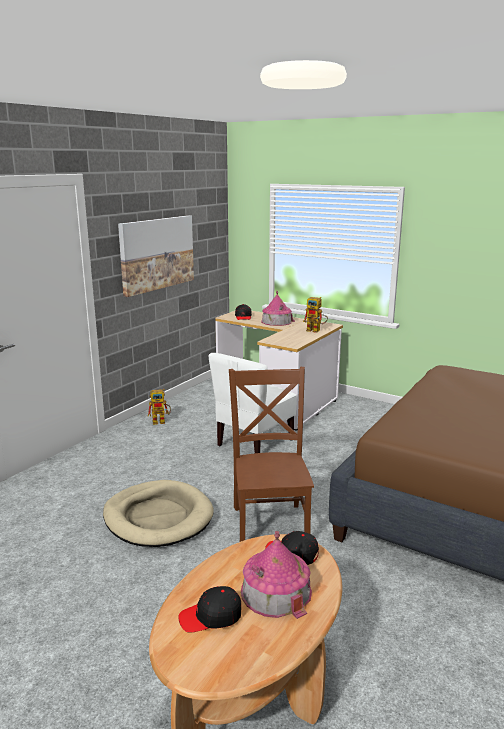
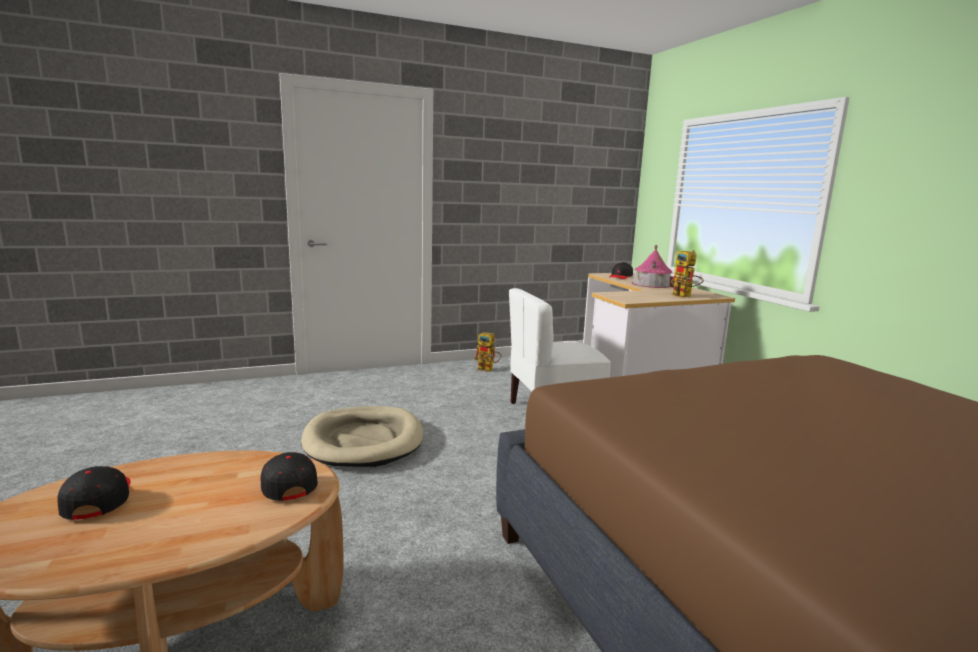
camera: 35 degrees right, 5 degrees down
(157, 253) = (525, 189): picture -> none
(211, 617) = (98, 499): black cap -> black cap turned 45 degrees clockwise
(270, 523) = (457, 488): brown chair -> none
(276, 591) = (193, 510): toy house -> none

